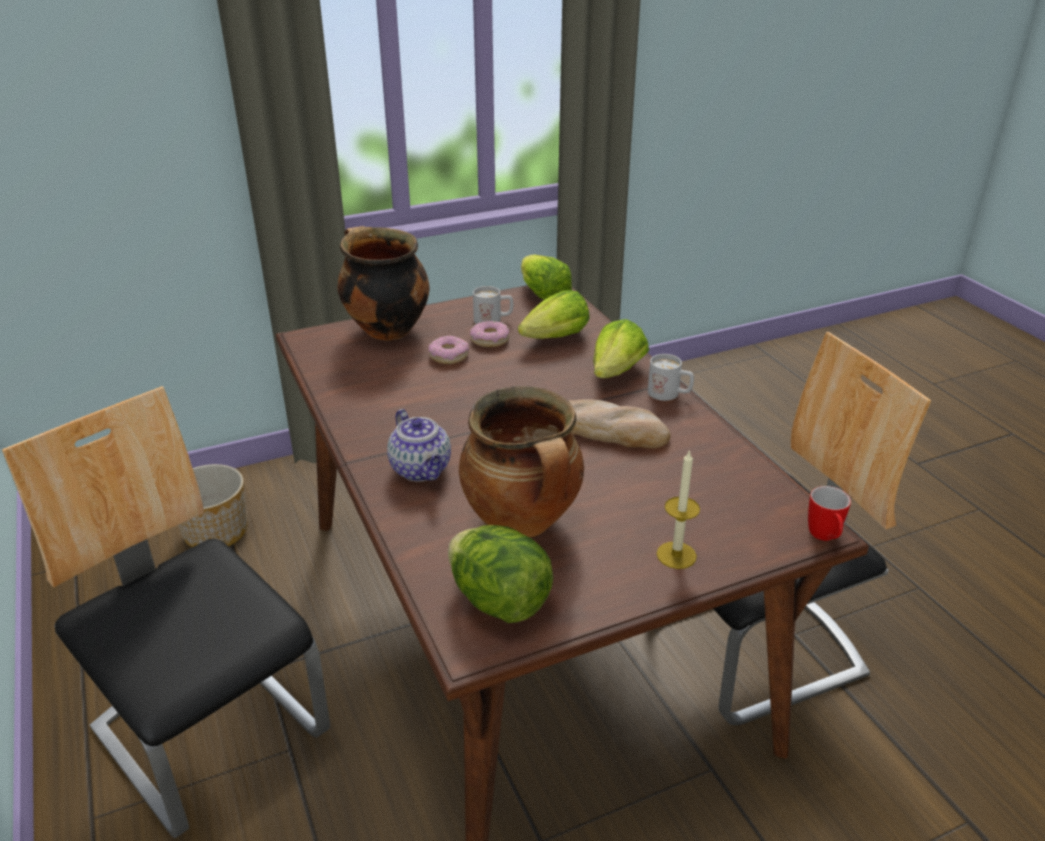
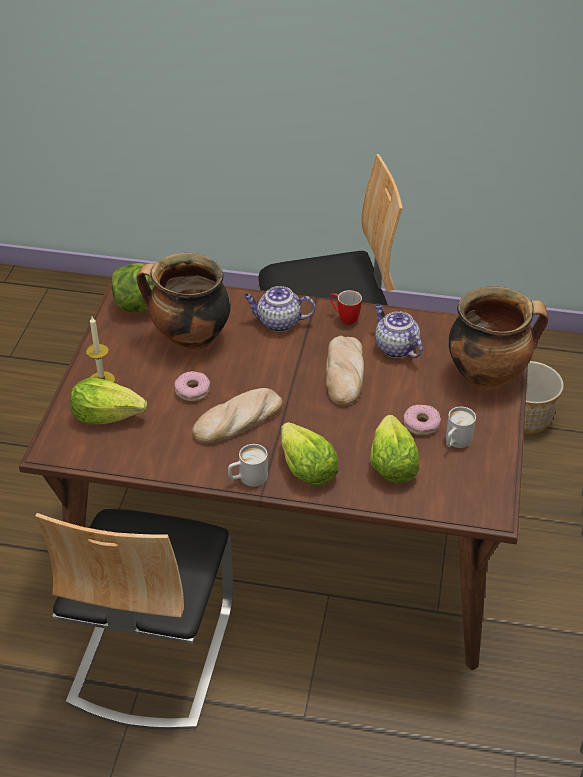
camera: 125 degrees right, 10 degrees up
(391, 384) = (395, 347): none -> teapot
(449, 356) = (413, 391): donut -> donut (192, 390)
(465, 397) = (344, 373): none -> bread
(542, 294) = (485, 500): lettuce -> lettuce (107, 415)
(825, 538) = (43, 447): mug -> mug (344, 318)

